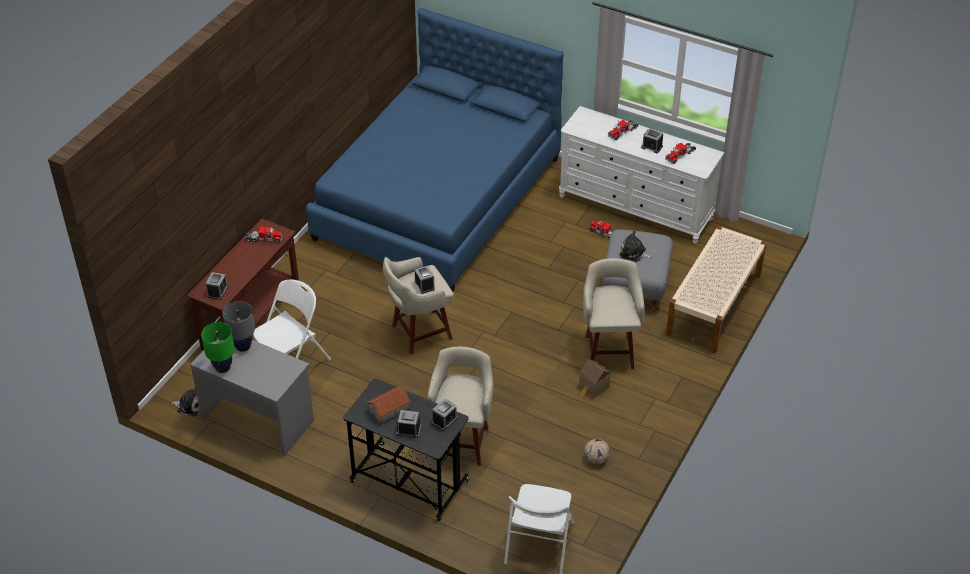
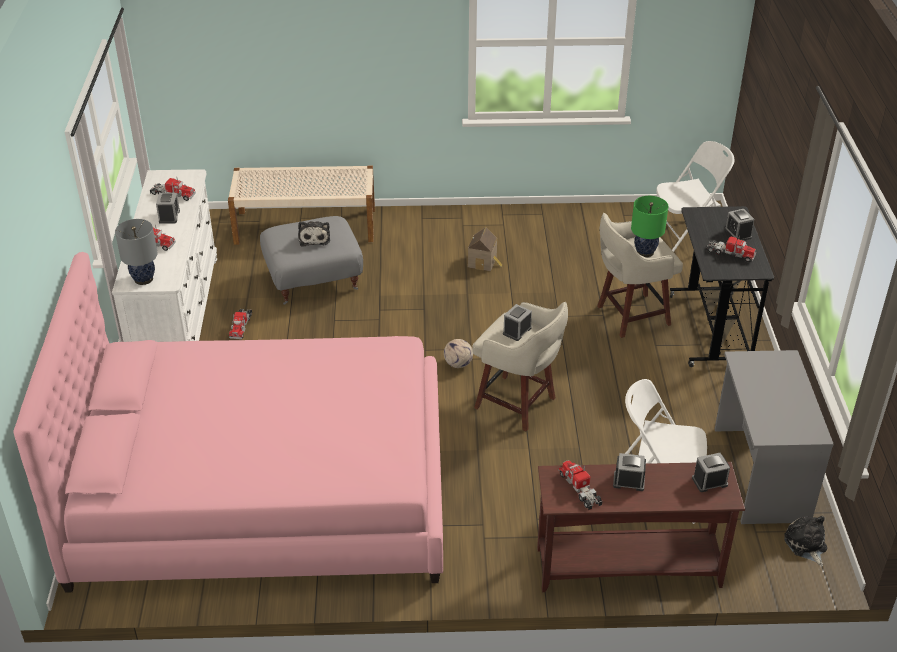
camera: 120 degrees left, 5 degrees down
(222, 367) = (806, 414): green table lamp -> green table lamp (645, 252)
(243, 346) = (760, 414): grey table lamp -> grey table lamp (143, 279)
(389, 410) = (730, 253): toy house -> toy truck
(439, 198) = (262, 491): blue bed -> pink bed
(444, 420) = (702, 218): alarm clock -> alarm clock (628, 481)
(596, 459) = (567, 234): football -> football (458, 364)
(609, 350) = (424, 268): beige stool -> none

